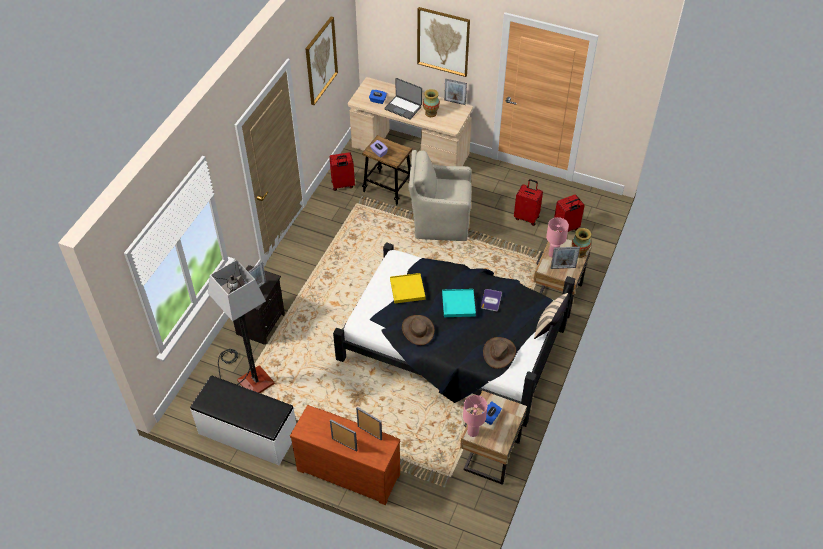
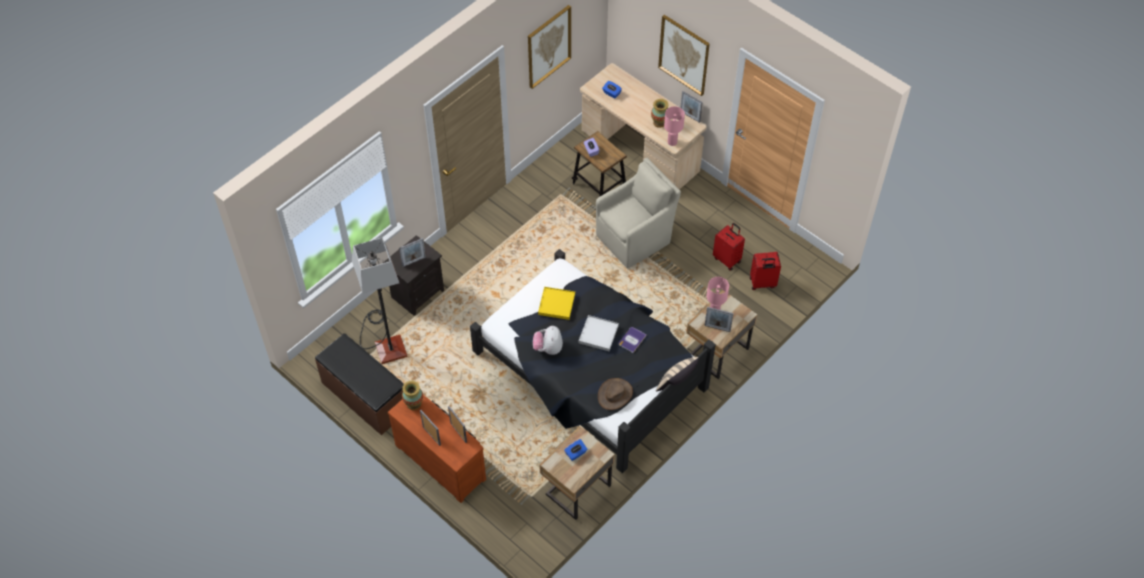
camera: 20 degrees right, 5 degrees up
(247, 433) = (365, 396): white bench -> brown bench
(343, 185) = (555, 170): red suitcase -> none
(403, 107) = (634, 108): laptop -> none
(418, 330) = (548, 348): brown hat -> plush toy
(439, 221) = (635, 238): beige armchair -> beige armchair turned 120 degrees clockwise
(458, 304) = (598, 334): turquoise tray -> white tray
(472, 432) = (552, 462): pink table lamp -> pink table lamp (672, 142)
(579, 252) = (741, 317): vase -> vase (414, 404)

